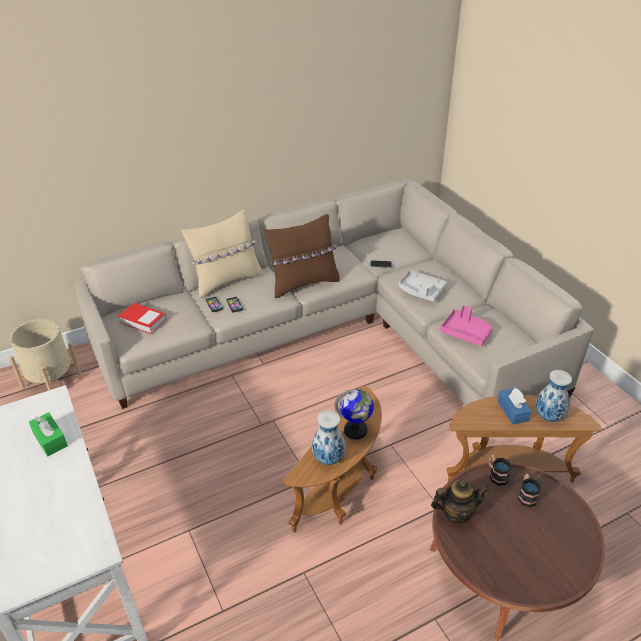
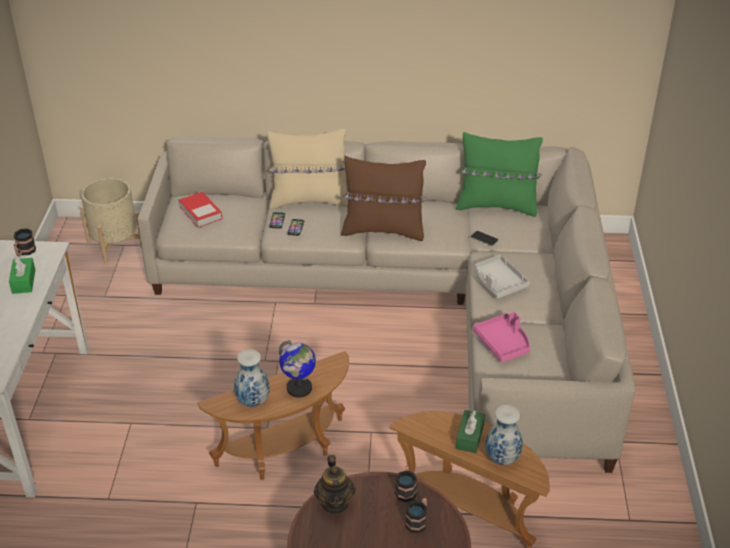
camera: 30 degrees right, 0 degrees up
(27, 411) = (24, 252): none -> mug
(368, 239) = (497, 206): none -> green pillow
(456, 512) = (335, 503): teapot -> teapot turned 60 degrees clockwise
(512, 411) = (469, 437): blue tissue box -> green tissue box

